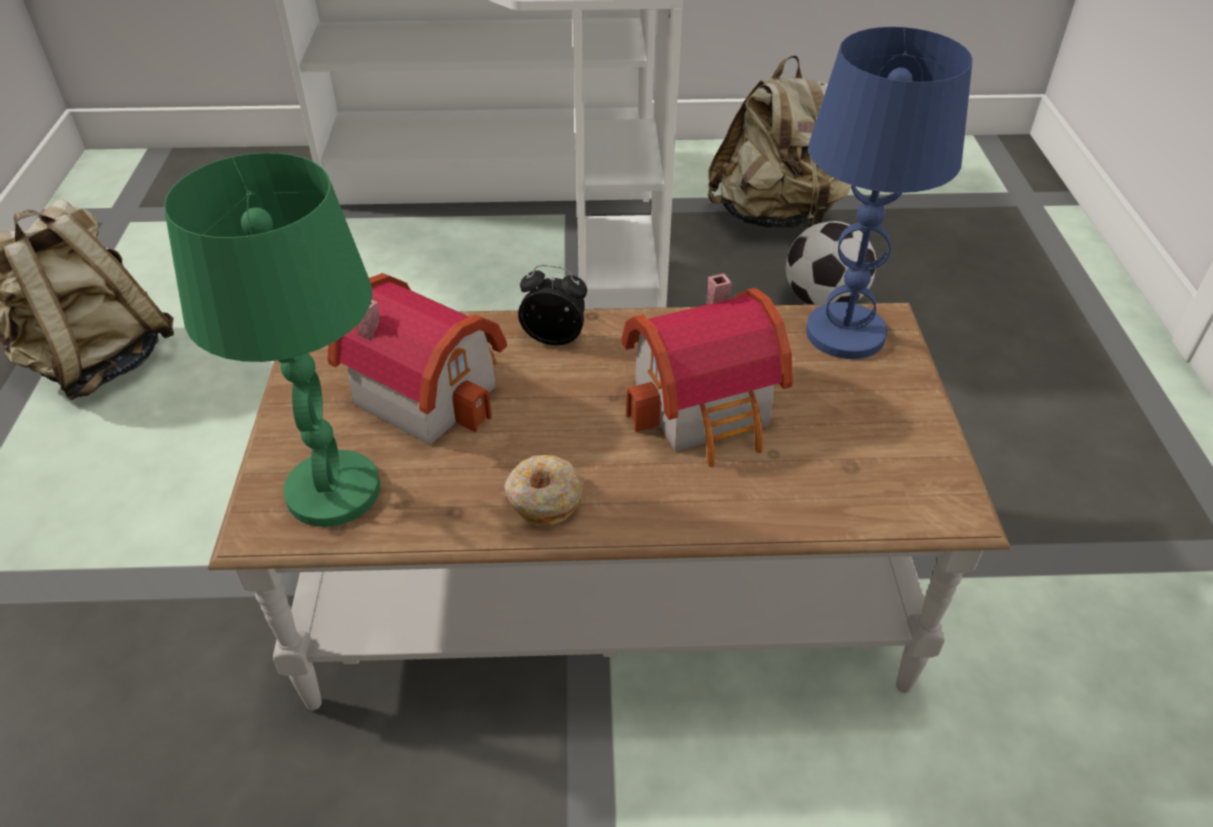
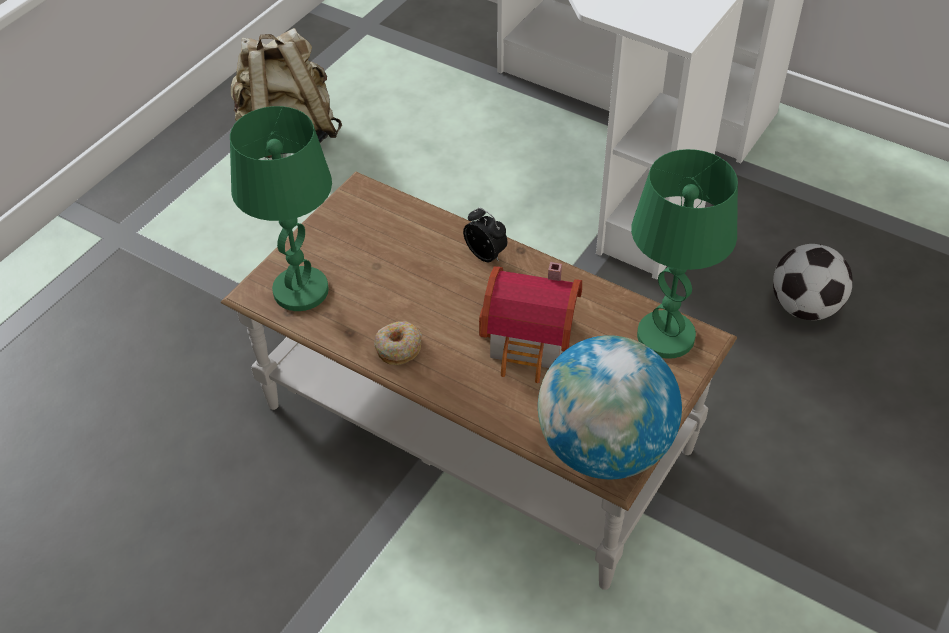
camera: 35 degrees right, 5 degrees up
(429, 389) = (391, 254): toy house -> none
(774, 217) = (832, 219): beige backpack -> none
(846, 333) = (666, 336): blue table lamp -> green table lamp
(915, 488) = (604, 448): none -> globe

